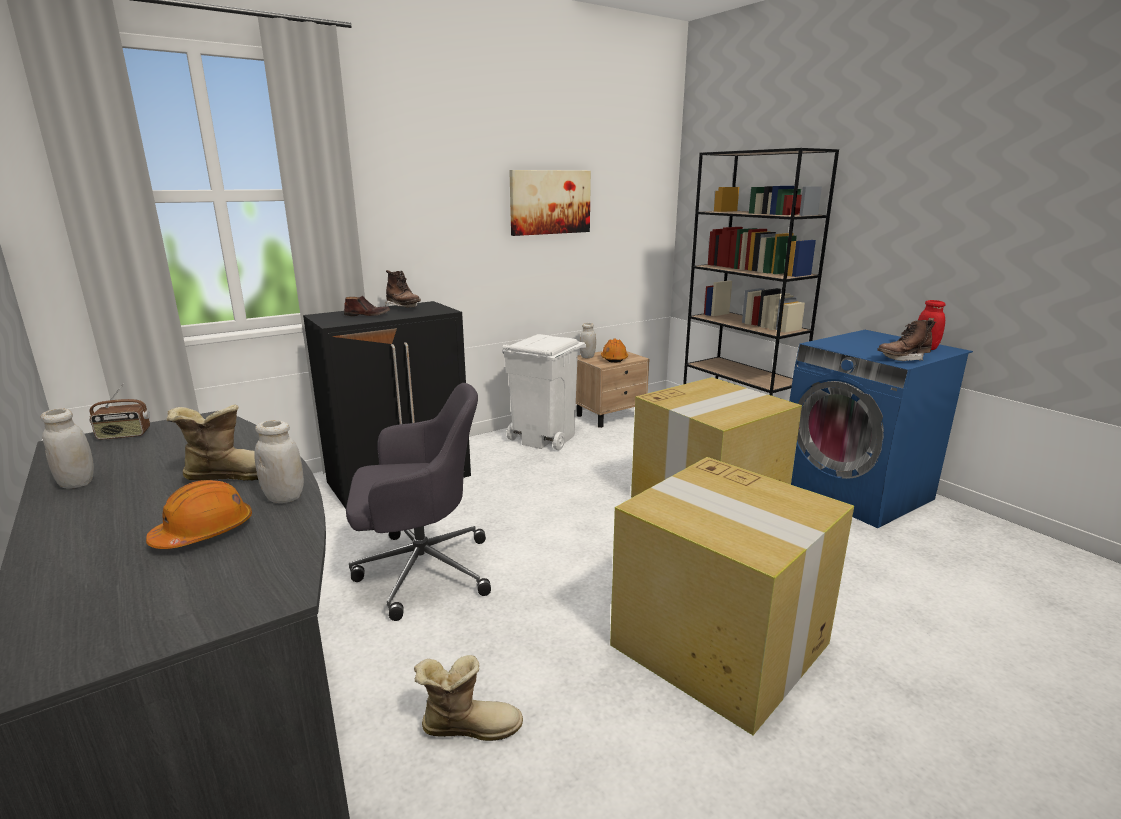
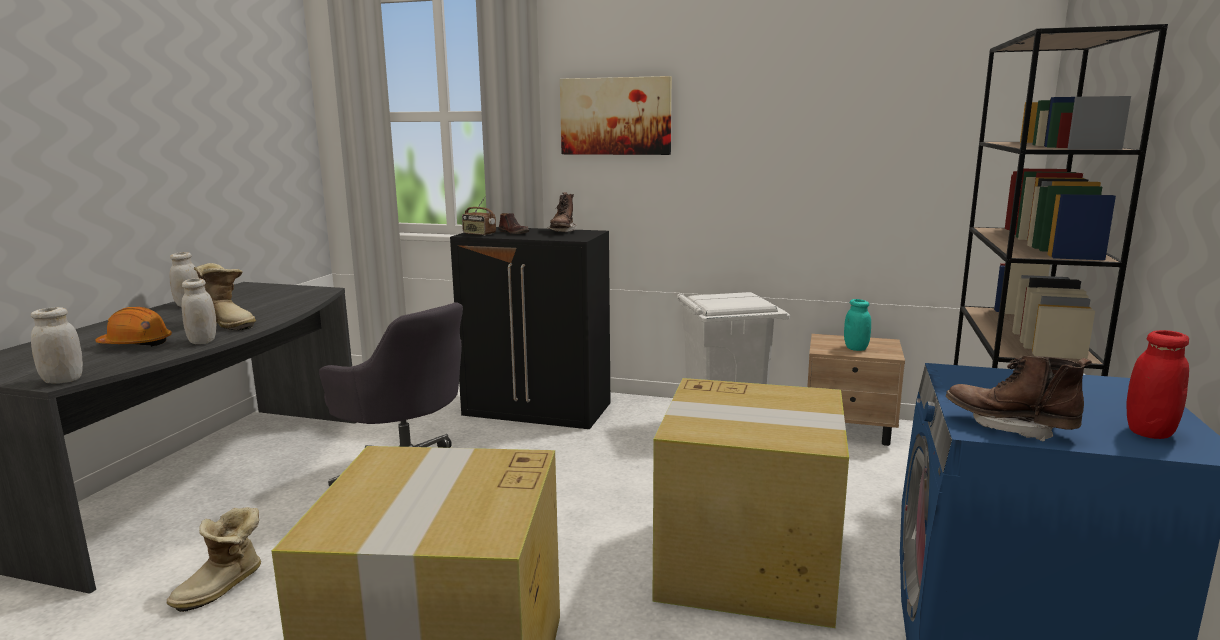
camera: 50 degrees right, 5 degrees down
(124, 435) = (270, 288): radio -> radio (479, 234)
(469, 725) = (223, 588): boot -> boot turned 75 degrees clockwise
(550, 202) = (794, 126): picture -> picture (616, 116)
(587, 357) = (829, 338): white jar -> white jar (63, 380)
(614, 359) = (856, 348): orange hard hat -> turquoise jar

